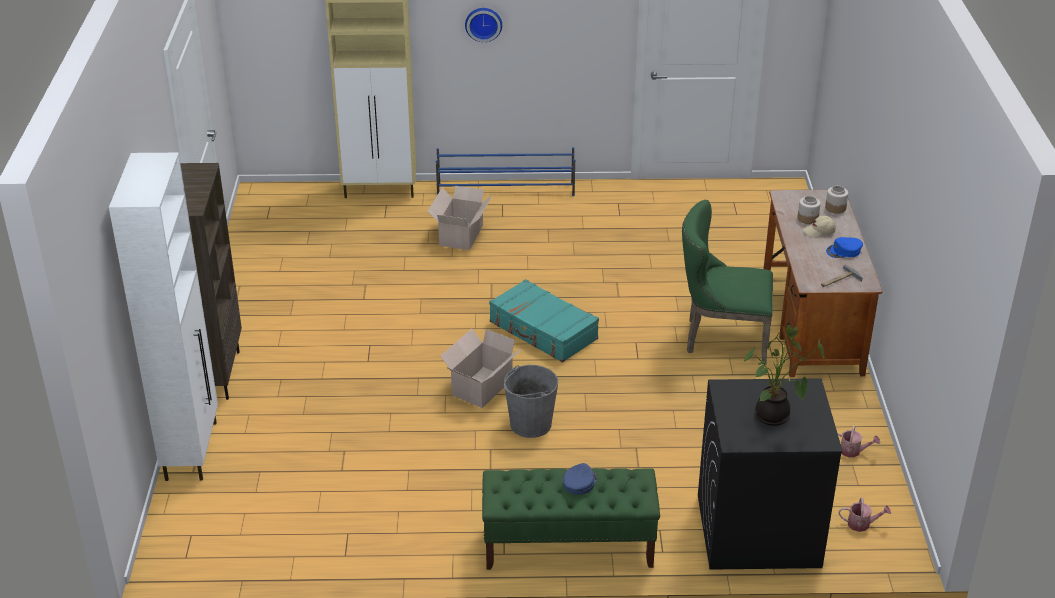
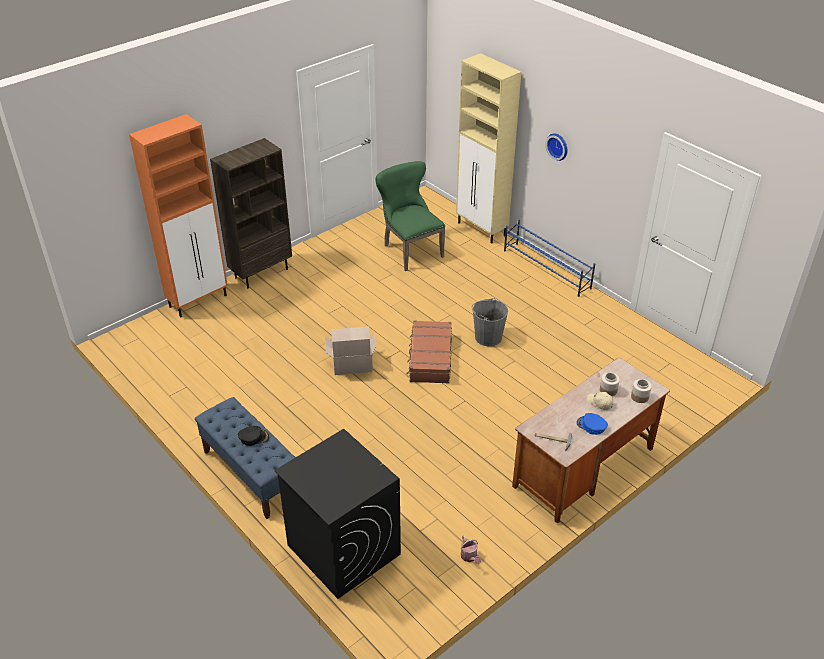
camera: 50 degrees right, 5 degrees up
(192, 450) = (199, 301): white cabinet -> orange cabinet
(462, 234) = (480, 279): cardboard box -> none
(530, 424) = (341, 400): grey bucket -> grey bucket (488, 337)
(543, 331) = (430, 358): turquoise suitcase -> brown suitcase
(568, 546) = (251, 473): green bench -> blue bench
(579, 482) = (253, 437): blue cap -> black cap
(720, 338) = (514, 434): green chair -> green chair (409, 250)
(774, 417) = (332, 476): potted plant -> none
(862, 524) = (399, 598): watering can -> none

